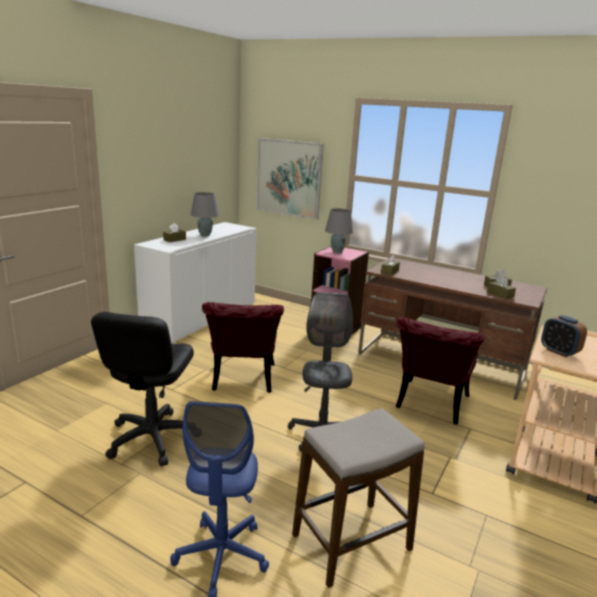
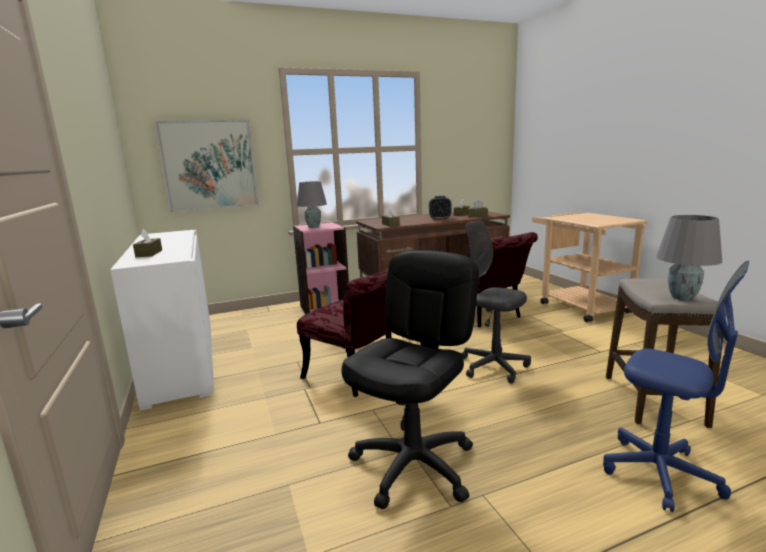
camera: 50 degrees left, 5 degrees down
(152, 438) = (414, 465): black office chair -> black office chair turned 105 degrees counterclockwise
(204, 235) = (166, 243): grey table lamp -> grey table lamp (682, 298)
(559, 352) = (592, 221): alarm clock -> alarm clock (440, 219)

